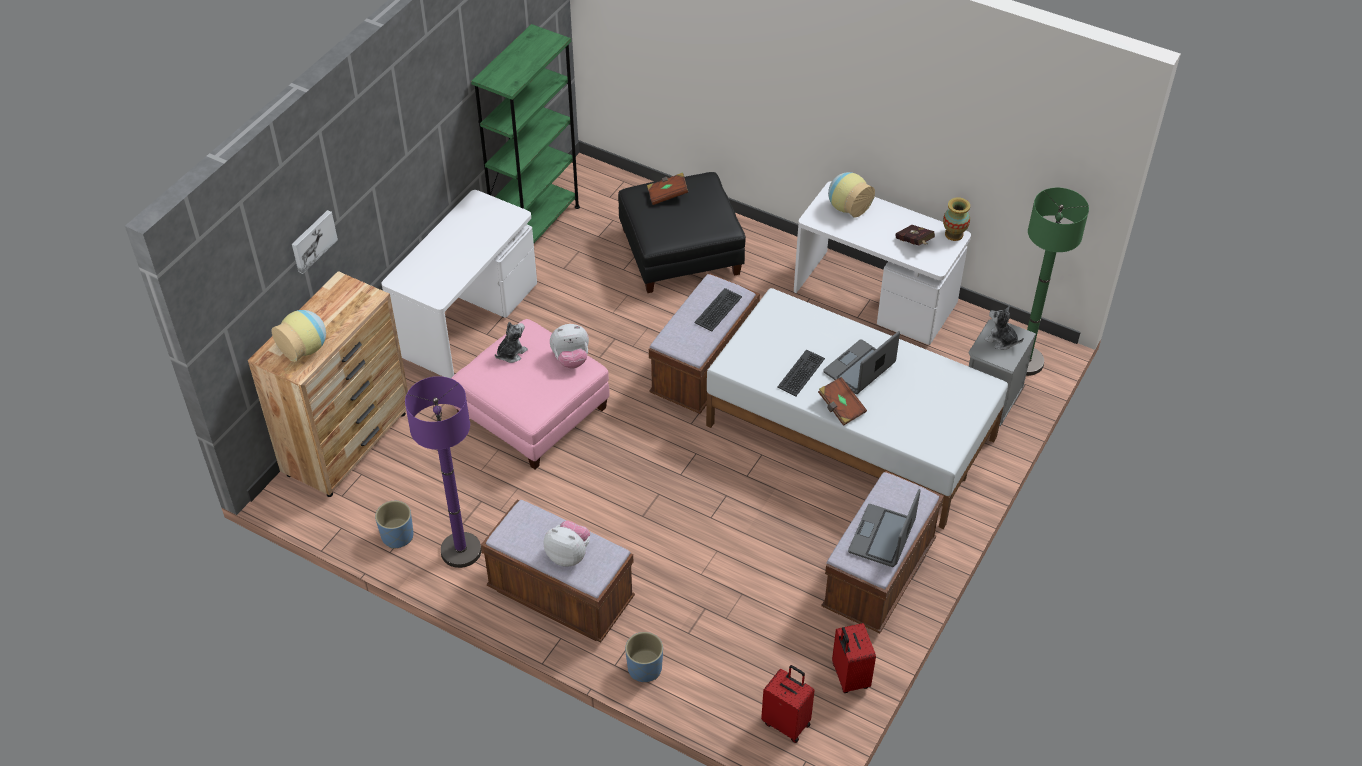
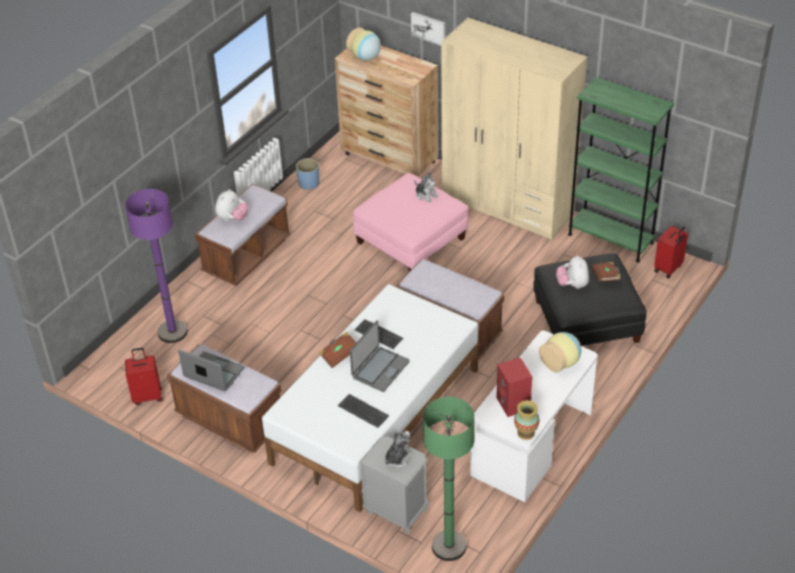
camera: 95 degrees right, 5 degrees down
(461, 551) = (292, 211): purple floor lamp -> purple floor lamp (172, 332)
(467, 318) = (507, 206): white desk -> beige wardrobe
(571, 359) = (420, 226): plush toy -> plush toy (572, 285)
(644, 668) = (180, 294): blue planter -> none
(718, 310) = (457, 295): keyboard -> keyboard (363, 411)
(787, 723) = (120, 361): red suitcase -> red suitcase (668, 269)
(860, 368) = (380, 369): laptop -> laptop turned 75 degrees clockwise
(915, 243) = (514, 404): red book -> red speaker

